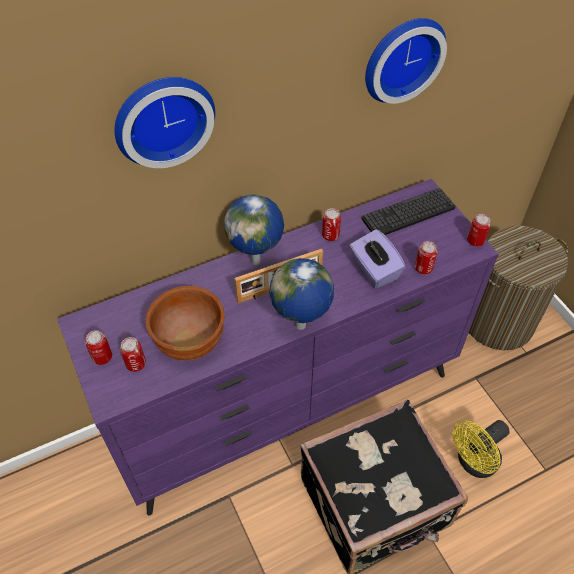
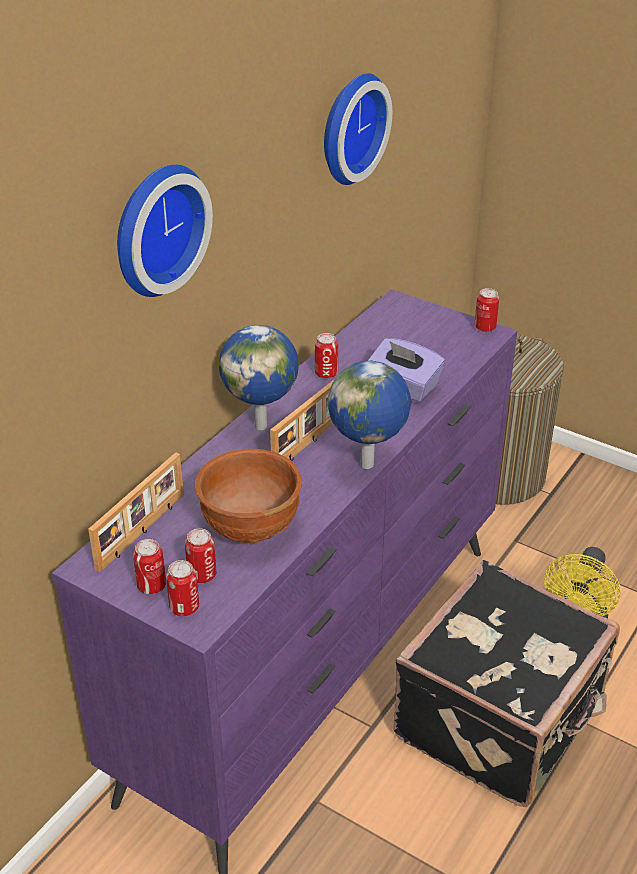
camera: 30 degrees left, 15 degrees down
(126, 313) = (143, 531): none -> picture frame
(408, 213) = (394, 326): keyboard -> none
(423, 268) = (453, 368): can -> can (184, 607)

